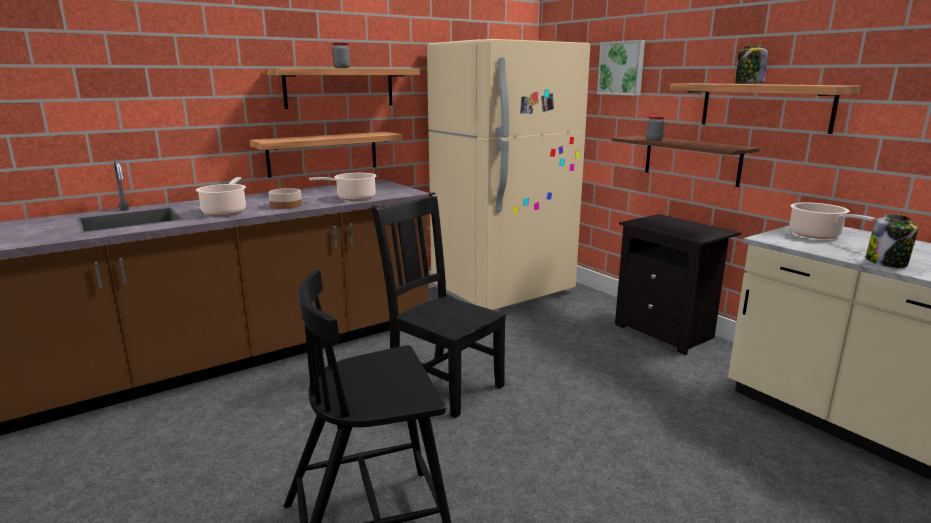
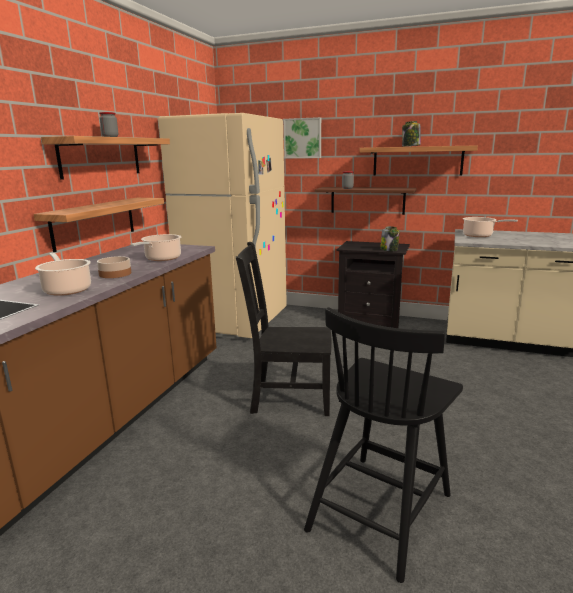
camera: 35 degrees left, 0 degrees up
(887, 263) = (536, 243): jar -> jar (389, 249)

